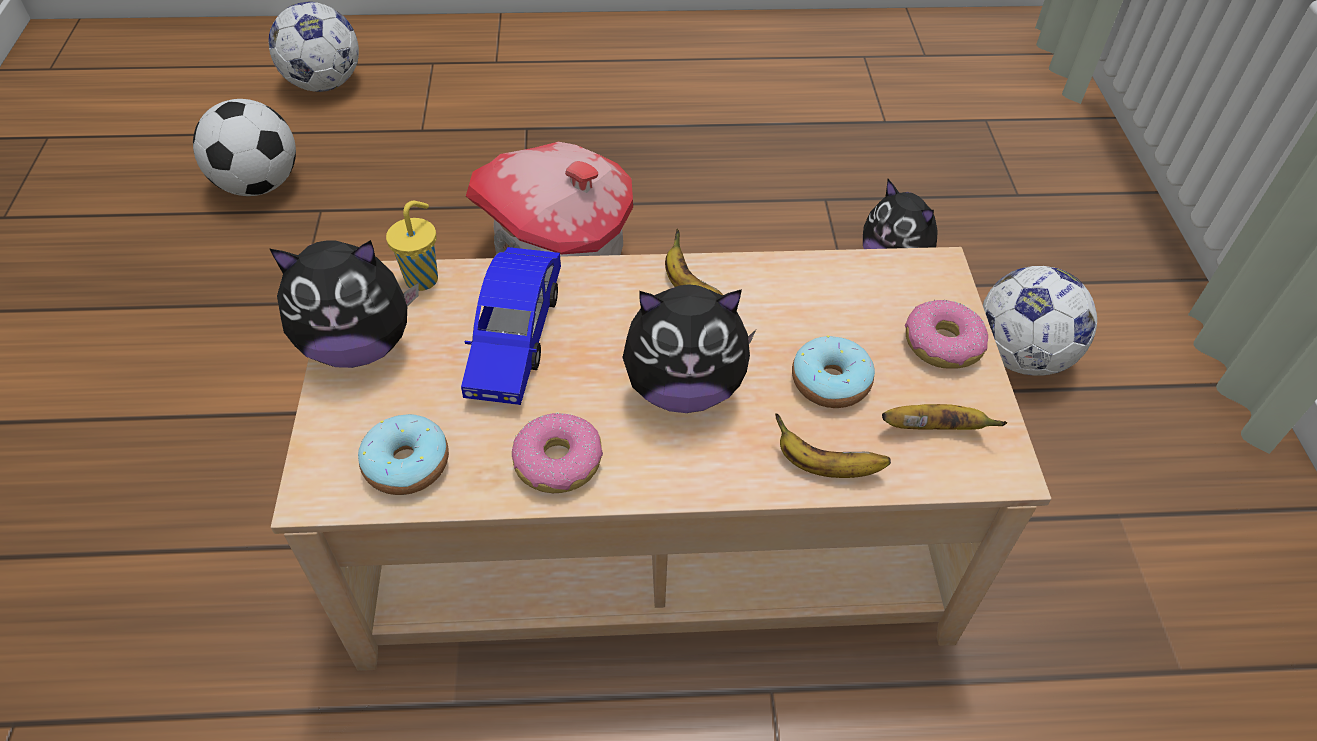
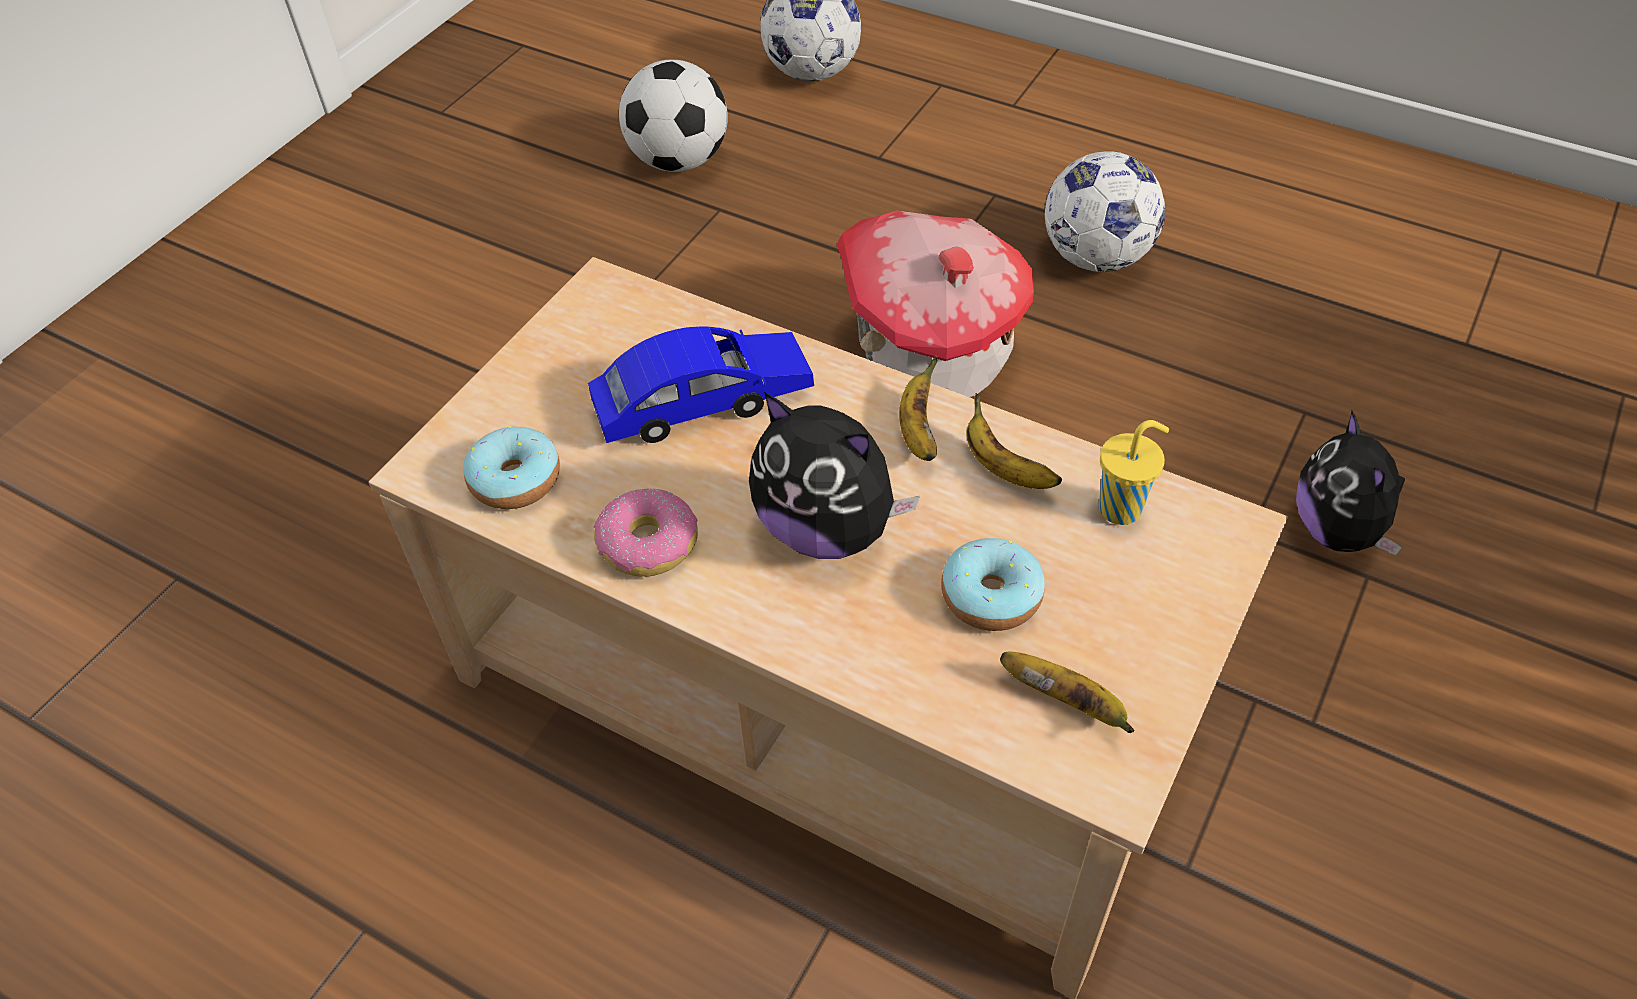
camera: 35 degrees right, 0 degrees up
(358, 345) = (557, 348): plush toy -> none
(423, 278) = (662, 307): yellow cup -> yellow cup (1122, 508)
(516, 337) = (704, 402): blue toy car -> blue toy car turned 150 degrees counterclockwise
(825, 467) = (909, 681): banana -> banana (1004, 468)
(941, 344) = (1160, 615): donut -> none
(1021, 356) = (1430, 717): football -> football (1097, 258)

